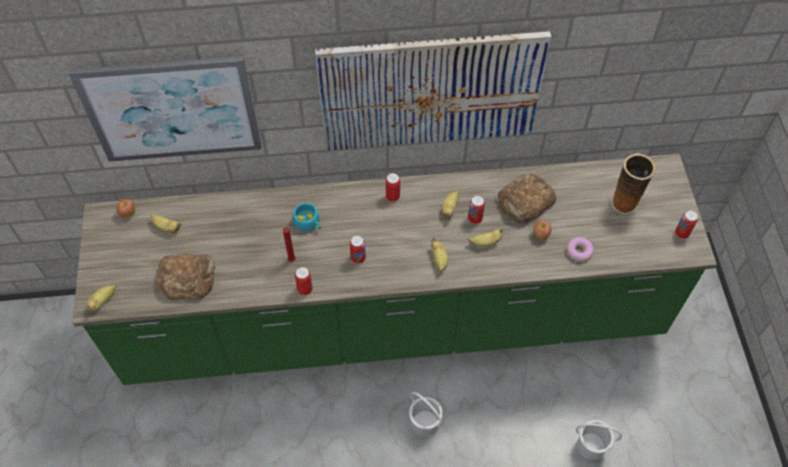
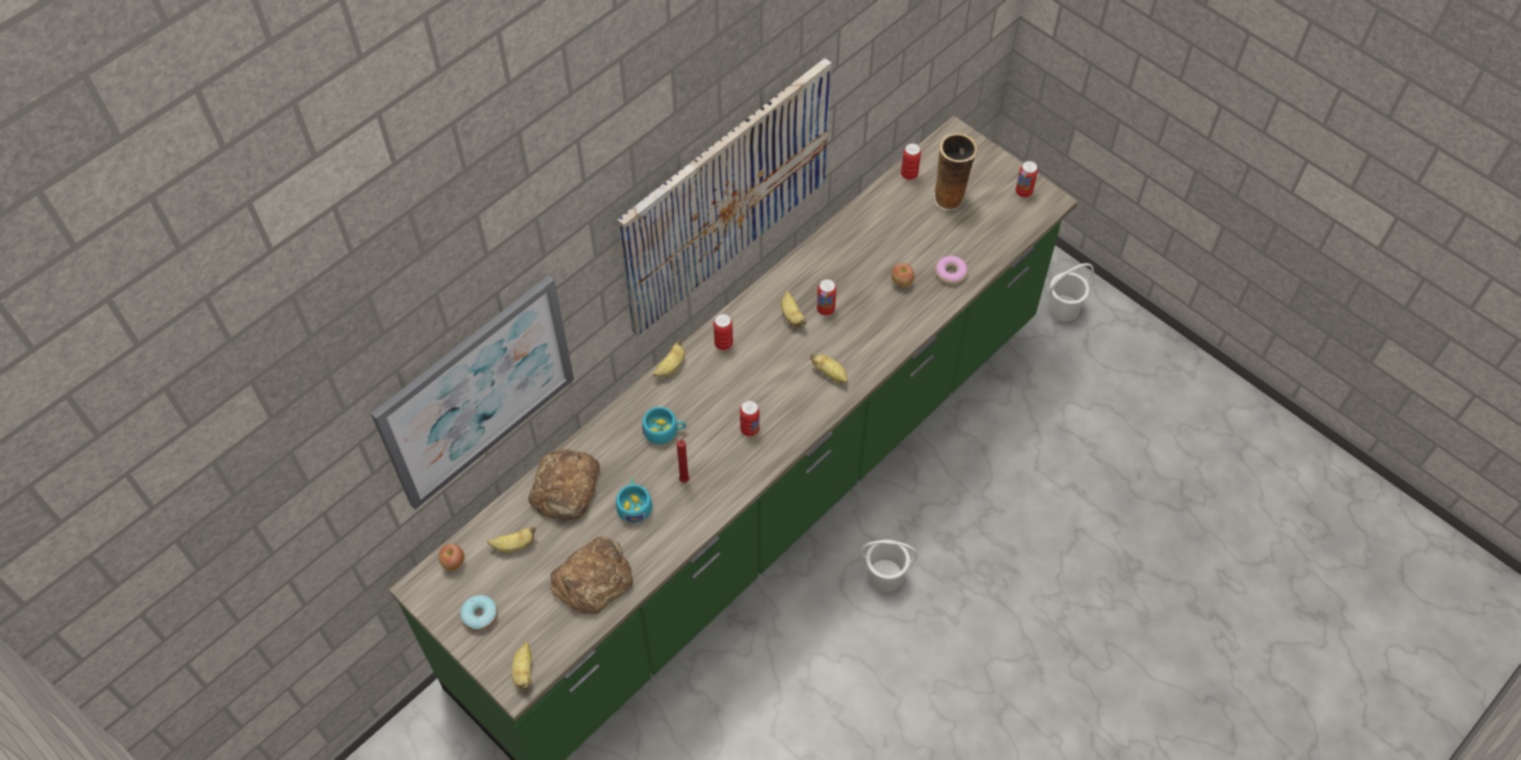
camera: 40 degrees left, 0 degrees up
(112, 253) = (480, 616): none -> donut
(250, 253) = (634, 505): none -> turquoise cup
(305, 289) = (727, 499): can -> can (909, 174)
(485, 243) = (857, 326): banana -> banana (670, 367)
(525, 202) = (858, 259): bread -> bread (566, 489)
(590, 445) = (1054, 475): white bucket -> white bucket (1063, 307)

